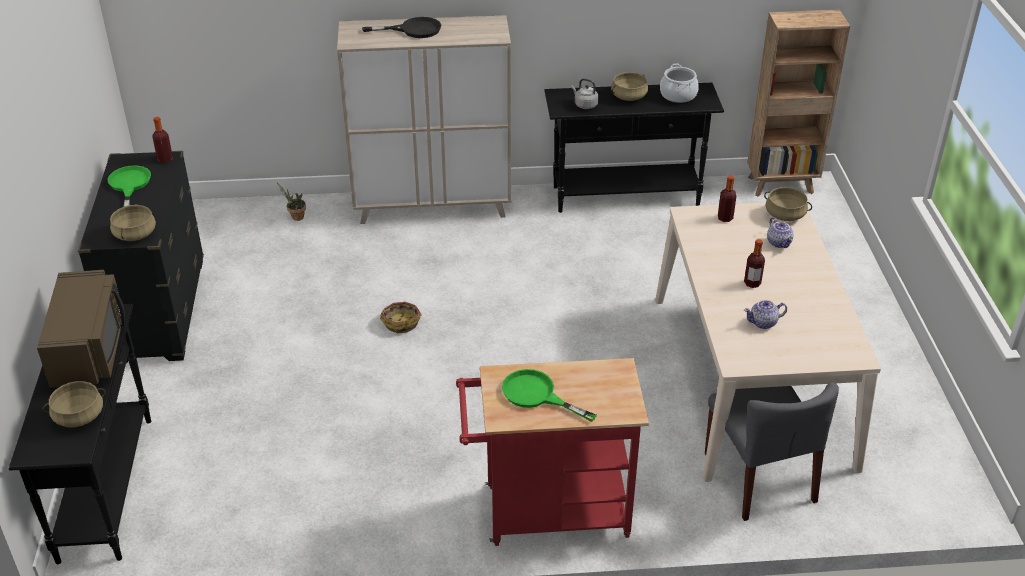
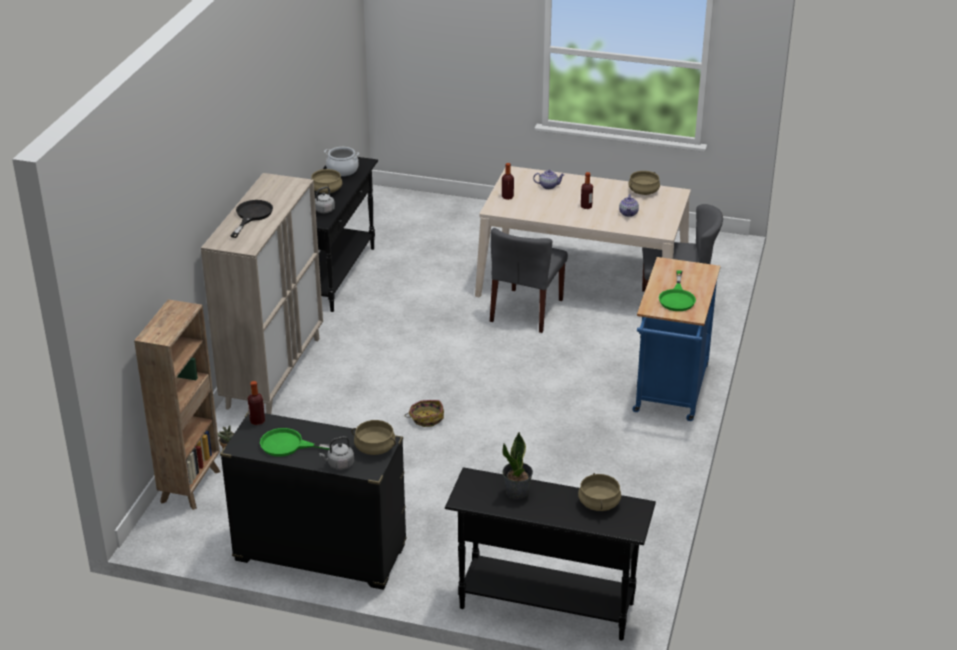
camera: 70 degrees left, 5 degrees down
(90, 350) = (517, 492): brown microwave -> potted plant
(103, 220) = (339, 464): none -> grey kettle
(537, 395) = (677, 298): green frying pan -> green frying pan turned 45 degrees counterclockwise
(547, 513) = (670, 393): red cart -> blue cart
(653, 346) = (526, 311): none -> grey chair
(782, 185) = (375, 208): brown bookcase -> brown bookcase (191, 485)
(785, 215) = (518, 175): beige cooking pot -> beige cooking pot (643, 191)

